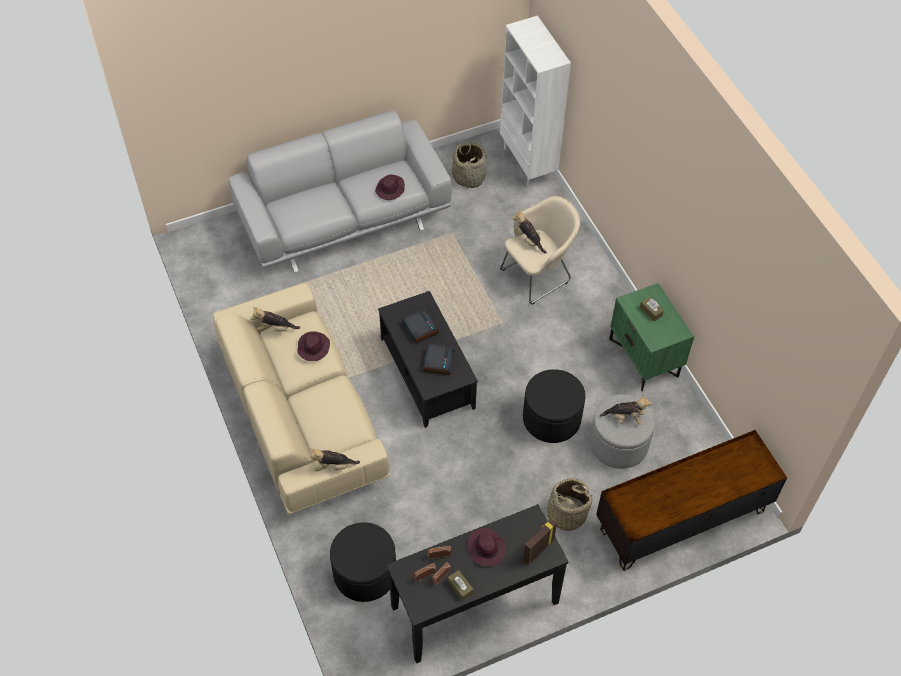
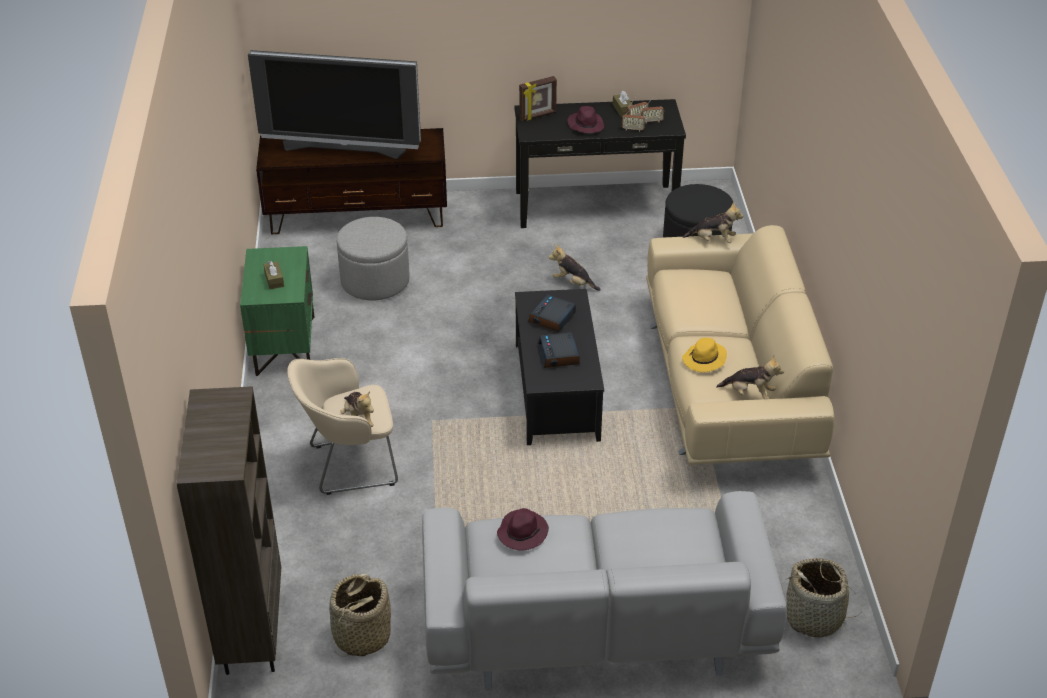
camera: 160 degrees left, 15 degrees down
(313, 347) = (704, 360): purple hat -> yellow hat
(528, 163) = (251, 633): white bookcase -> brown bookcase
(551, 418) = (433, 317): black ottoman -> none
(566, 514) = (468, 243): basket -> basket (814, 618)
(625, 418) = (370, 235): plush toy -> plush toy (573, 283)
(701, 481) = (343, 149): none -> television

